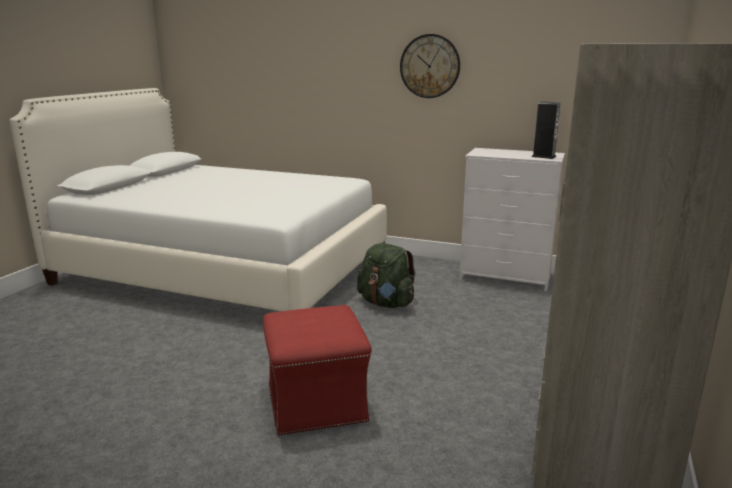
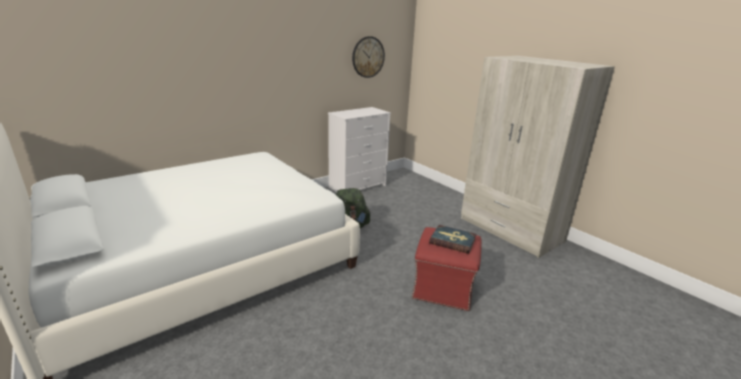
camera: 60 degrees left, 5 degrees up
(316, 324) = (452, 241): none -> book
(430, 66) = (294, 59): wall clock -> wall clock (368, 57)
(543, 156) = (375, 111): speaker -> none

